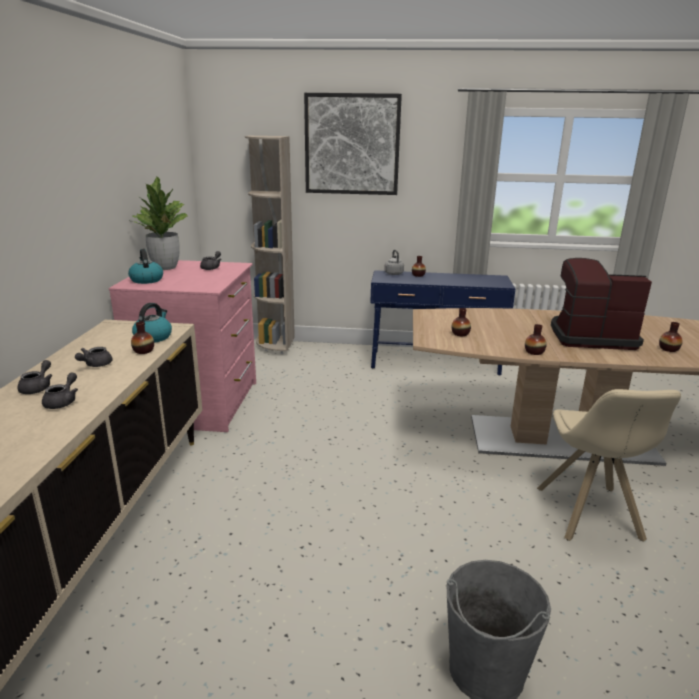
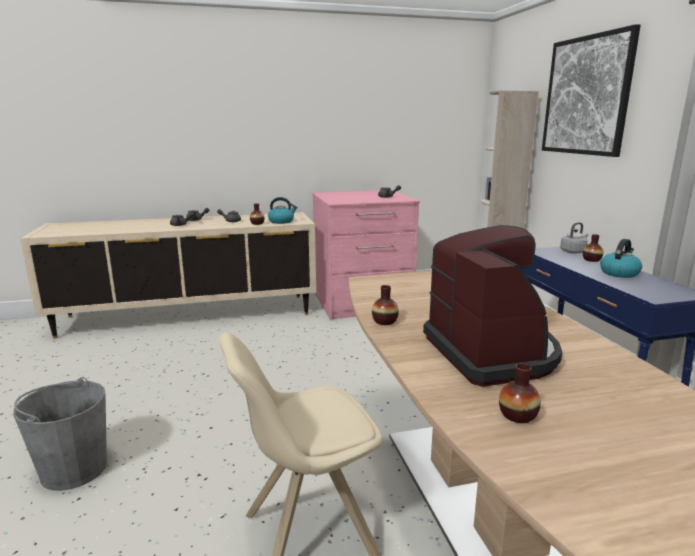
camera: 70 degrees right, 5 degrees down
(146, 280) = (337, 193): kettle -> kettle (619, 273)
(165, 267) = (371, 192): potted plant -> none
(460, 334) = (403, 289): vase -> none

